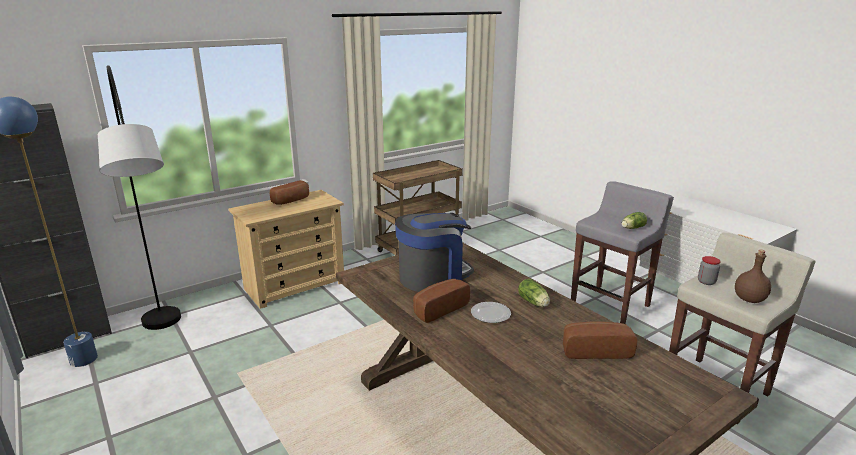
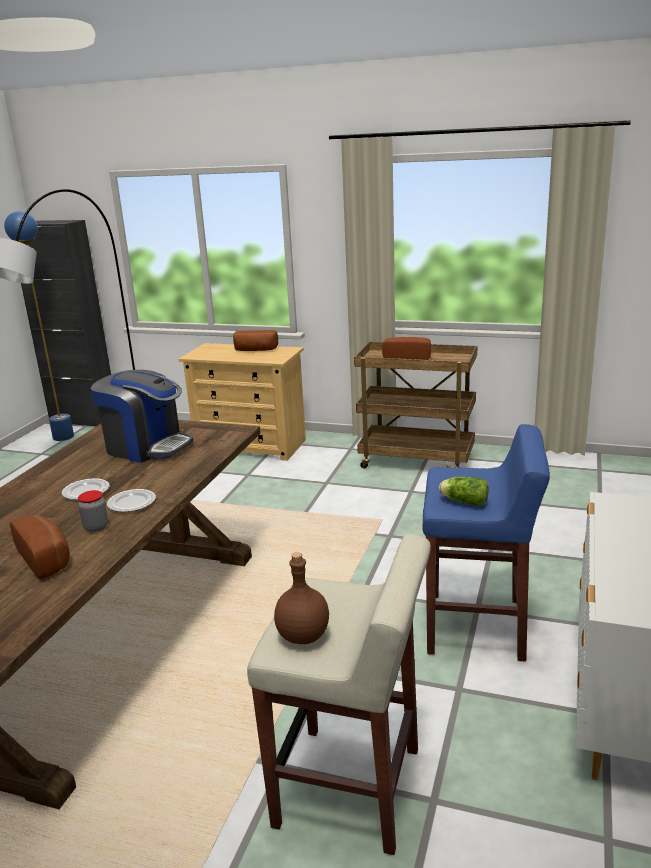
camera: 55 degrees right, 0 degrees up
(438, 309) = (78, 469): bread -> bread (407, 357)
(534, 303) = (132, 503): lettuce -> plate
(610, 304) = (478, 626): grey stool -> blue stool
(706, 282) = (329, 592): jar -> jar (96, 527)

